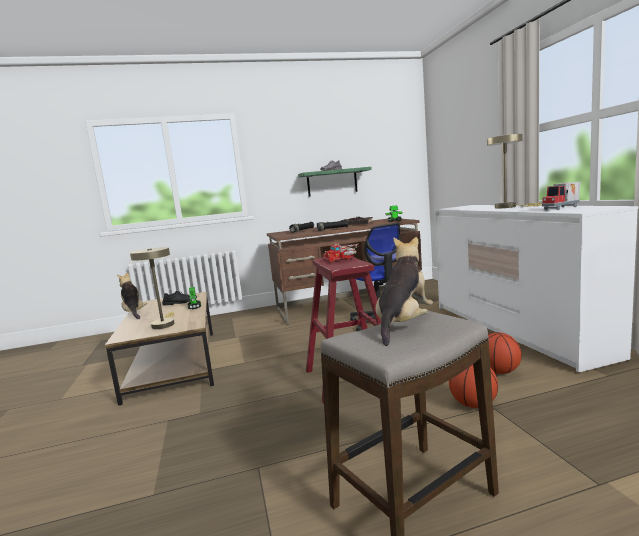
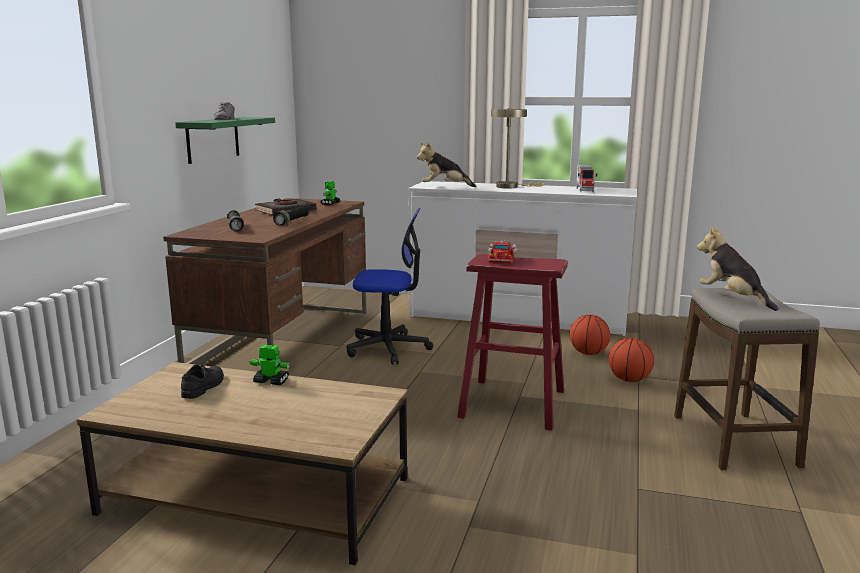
camera: 60 degrees left, 5 degrees up
(134, 313) = (182, 426): plush toy -> plush toy (444, 187)
(163, 324) = (327, 410): beige table lamp -> none

